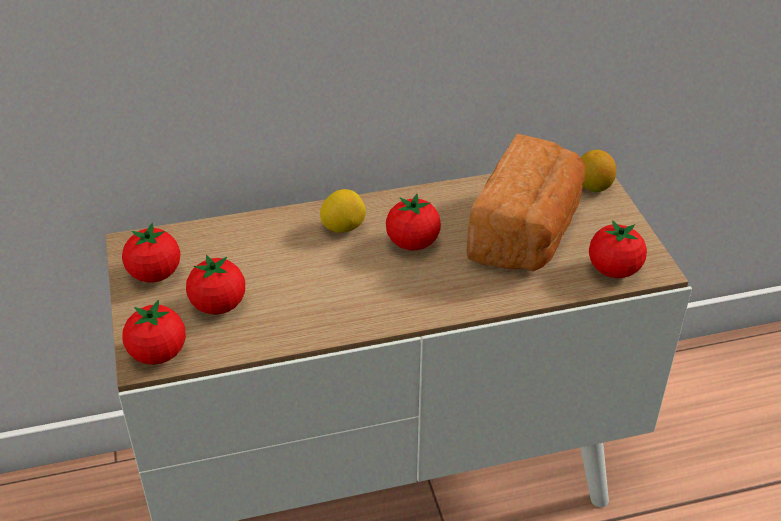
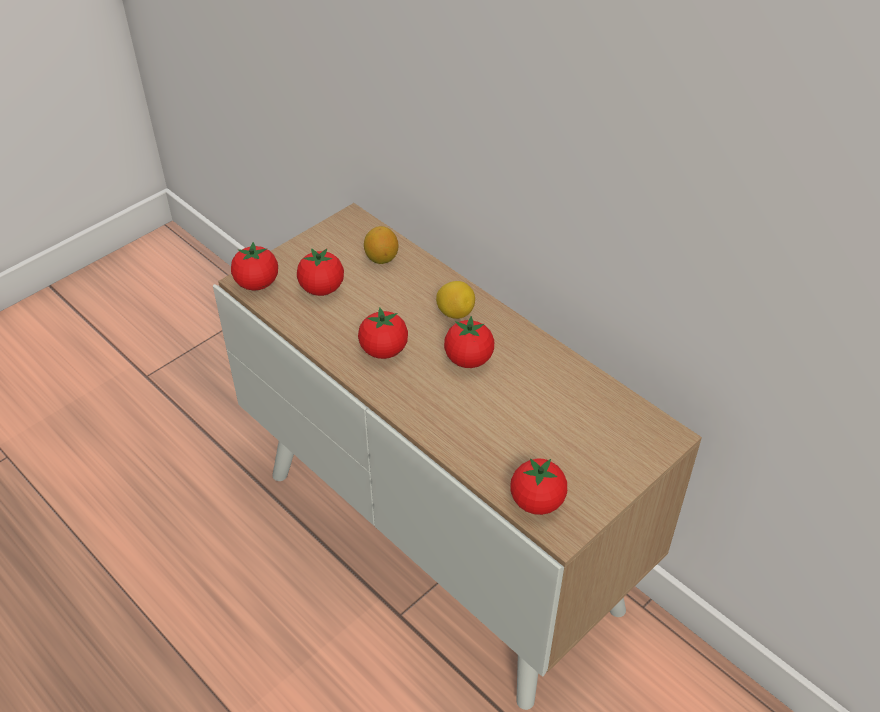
camera: 60 degrees right, 5 degrees up
(155, 274) = (330, 244): tomato -> tomato (384, 350)
(527, 233) = (539, 425): bread -> none
(593, 187) = (646, 447): lemon -> lemon (381, 258)

